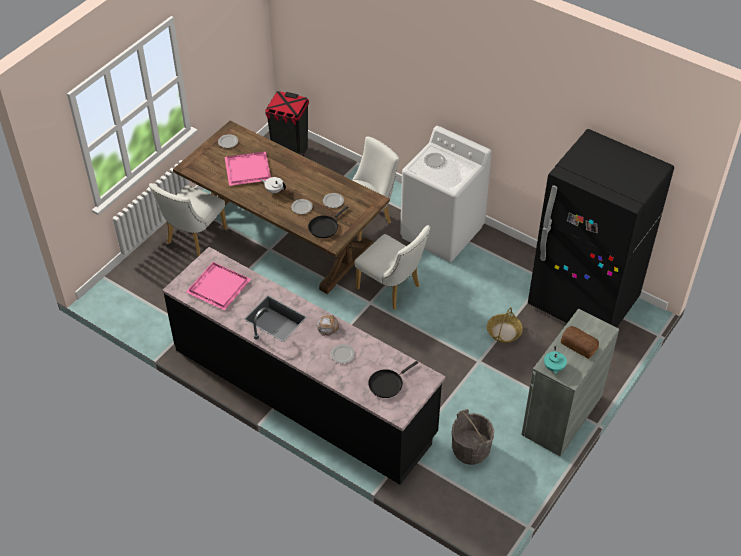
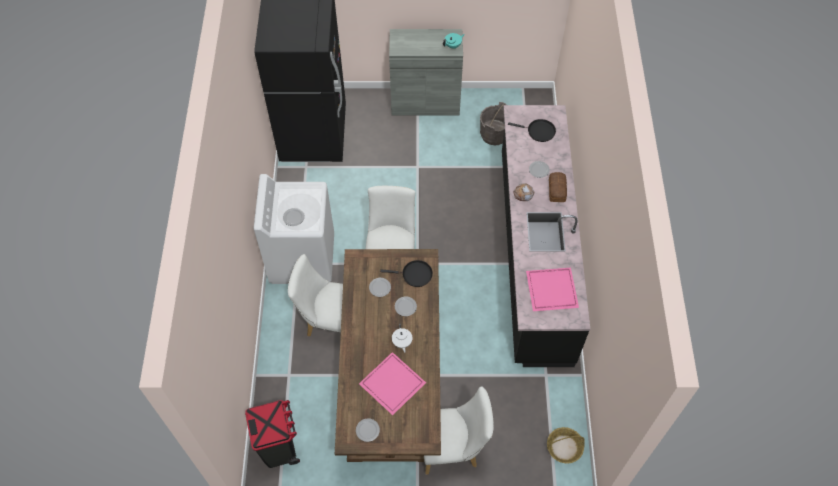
camera: 125 degrees left, 10 degrees up
(504, 332) = (378, 165): basket -> basket (564, 447)
(579, 345) = (422, 42): bread -> bread (556, 190)

